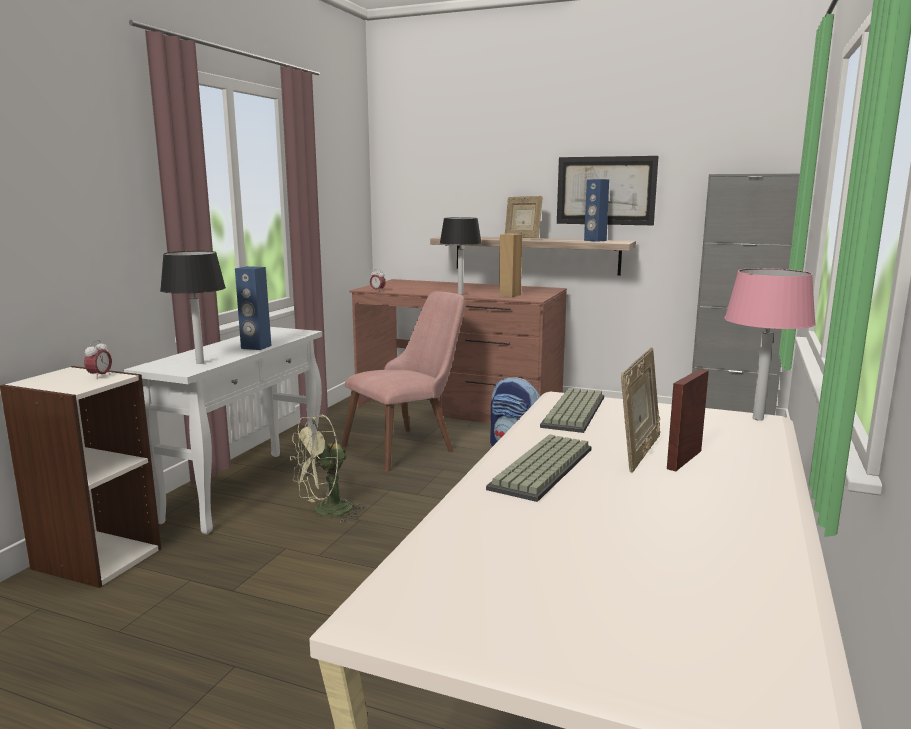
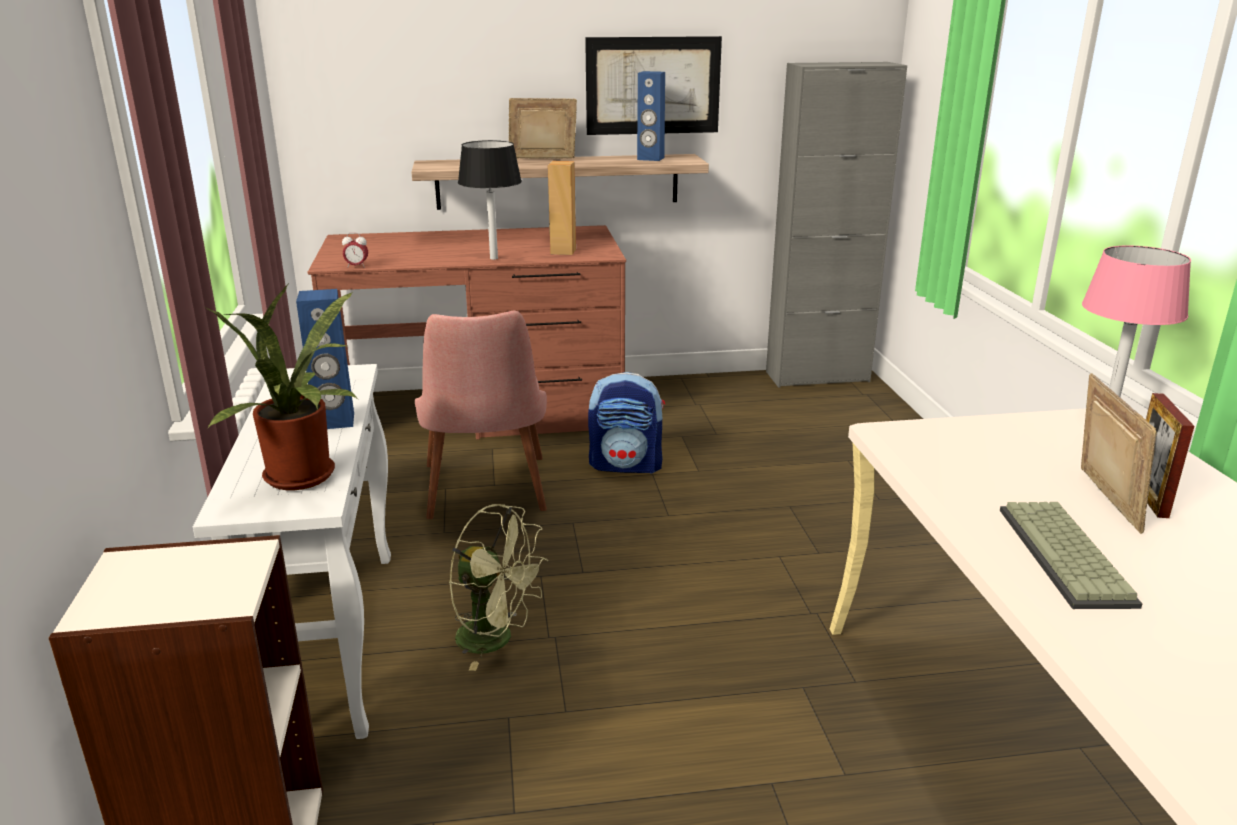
camera: 30 degrees left, 10 degrees up
(100, 376) = (215, 560): alarm clock -> none
(200, 363) = (305, 478): black table lamp -> potted plant
(325, 512) = (496, 640): green fan -> green fan turned 90 degrees counterclockwise
(409, 445) = (487, 496): pink chair -> pink chair turned 150 degrees clockwise
(522, 238) = (543, 159): picture frame -> picture frame turned 150 degrees clockwise
(576, 412) = (948, 452): keyboard -> none

